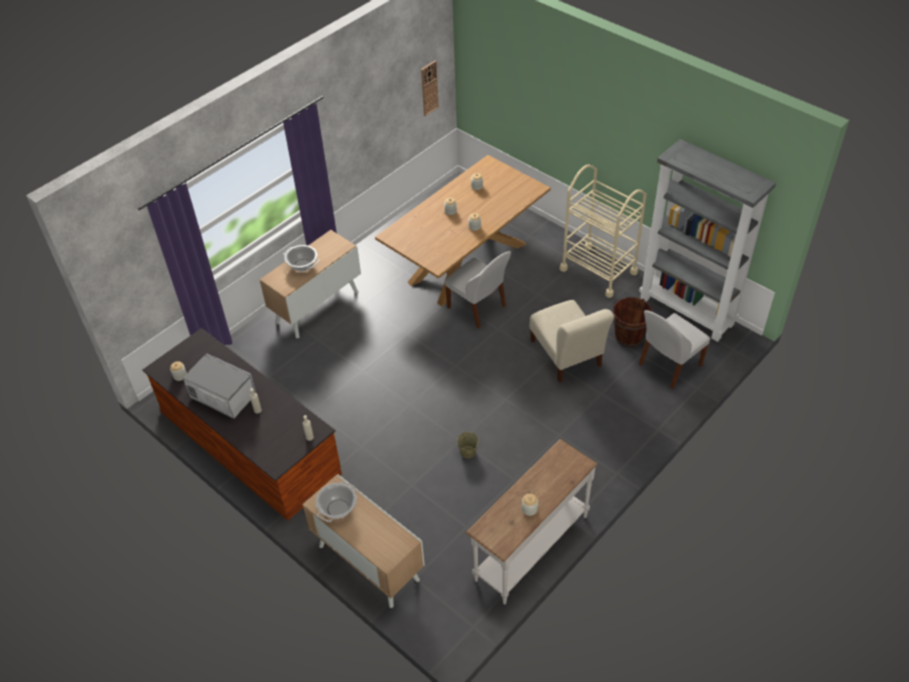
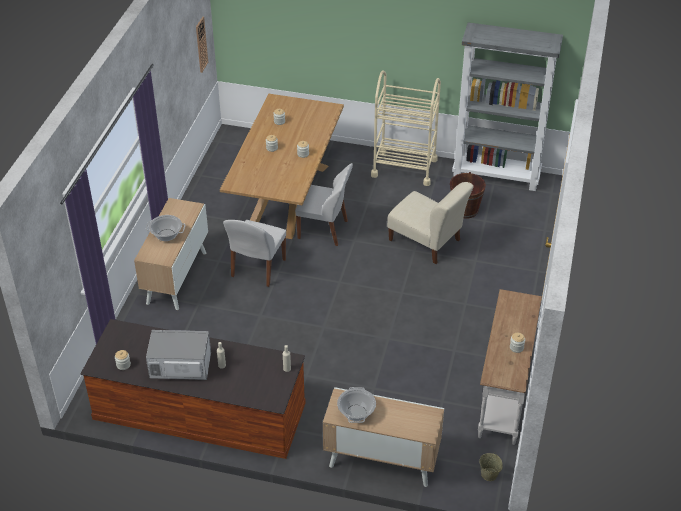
camera: 30 degrees left, 5 degrees down
(468, 452) = (401, 344): beige bucket -> beige bucket (489, 475)
(669, 366) = (512, 221): white chair -> white chair (257, 269)

